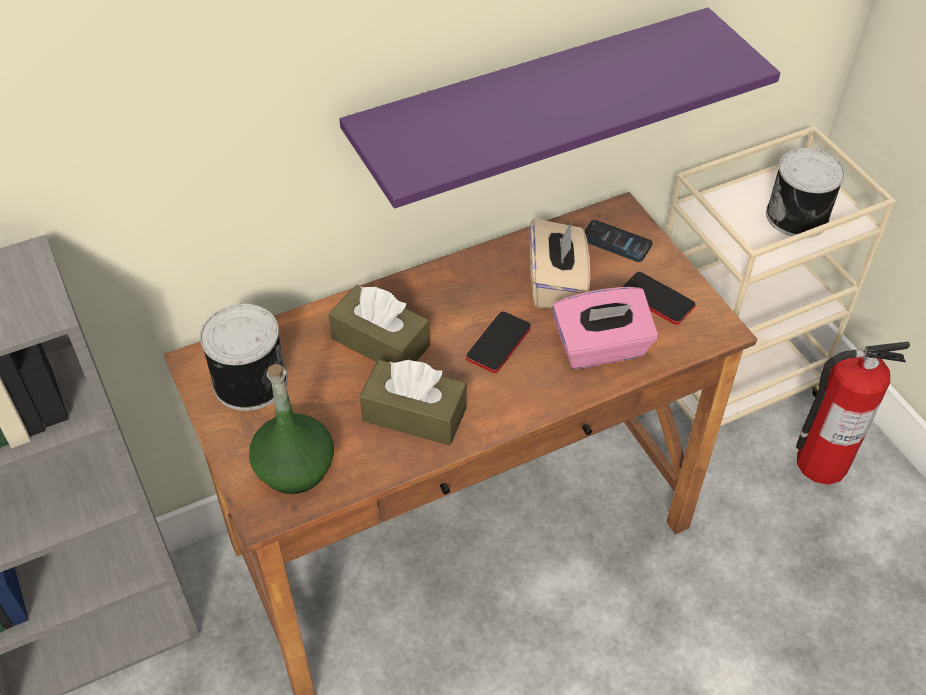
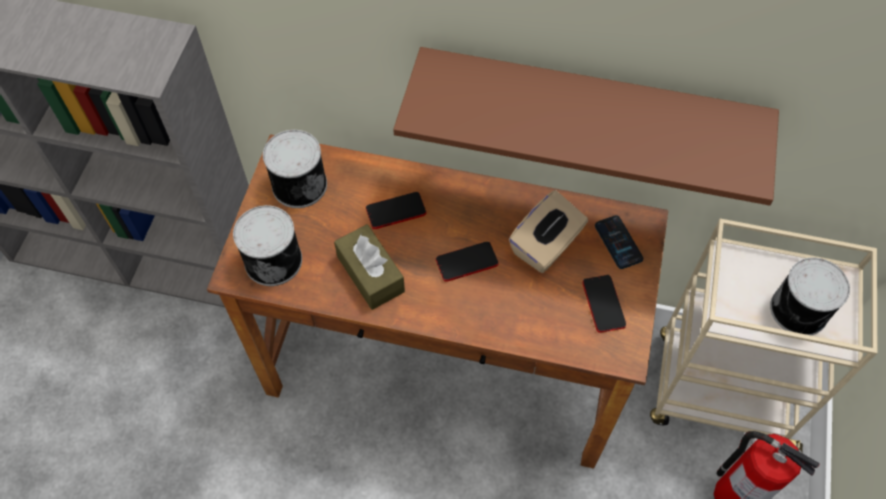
camera: 40 degrees right, 10 degrees up
(294, 468) = (274, 259): green bottle -> can
(380, 342) = (396, 211): brown tissue box -> phone
(530, 107) = (588, 109): purple shelf -> brown shelf
(601, 348) = (529, 312): pink tissue box -> none

